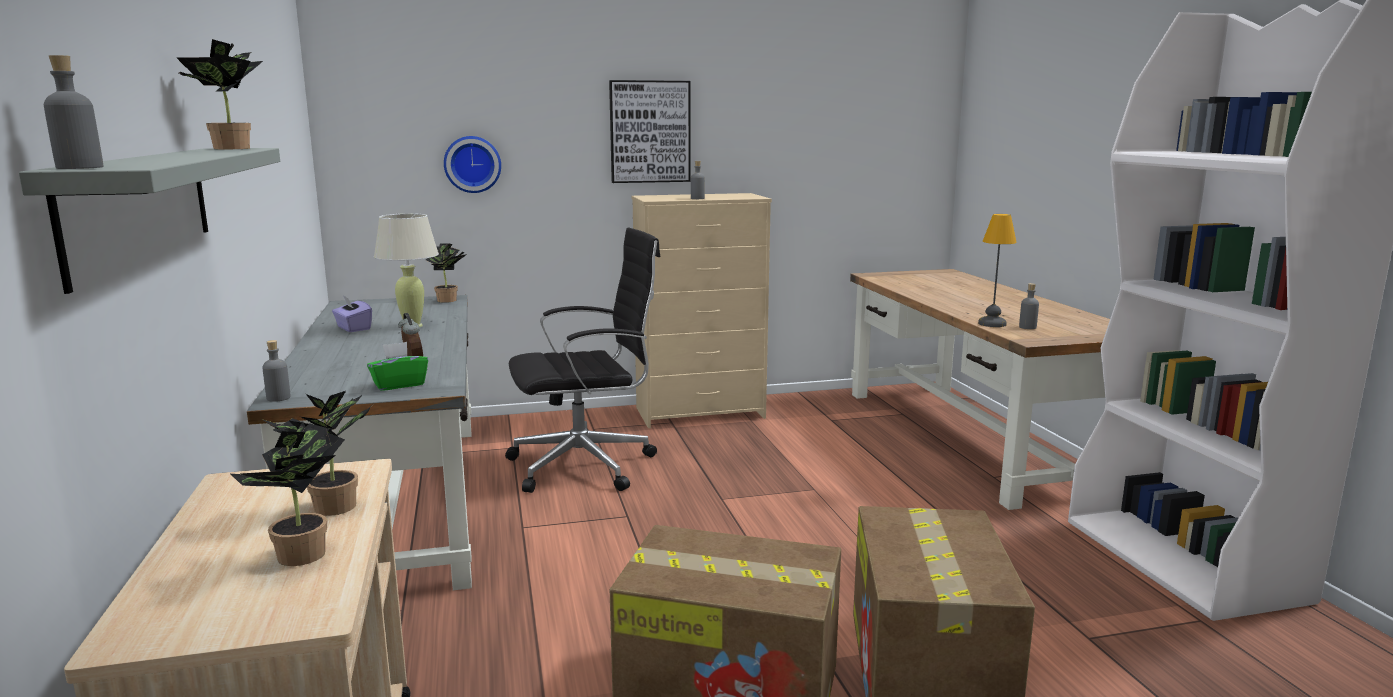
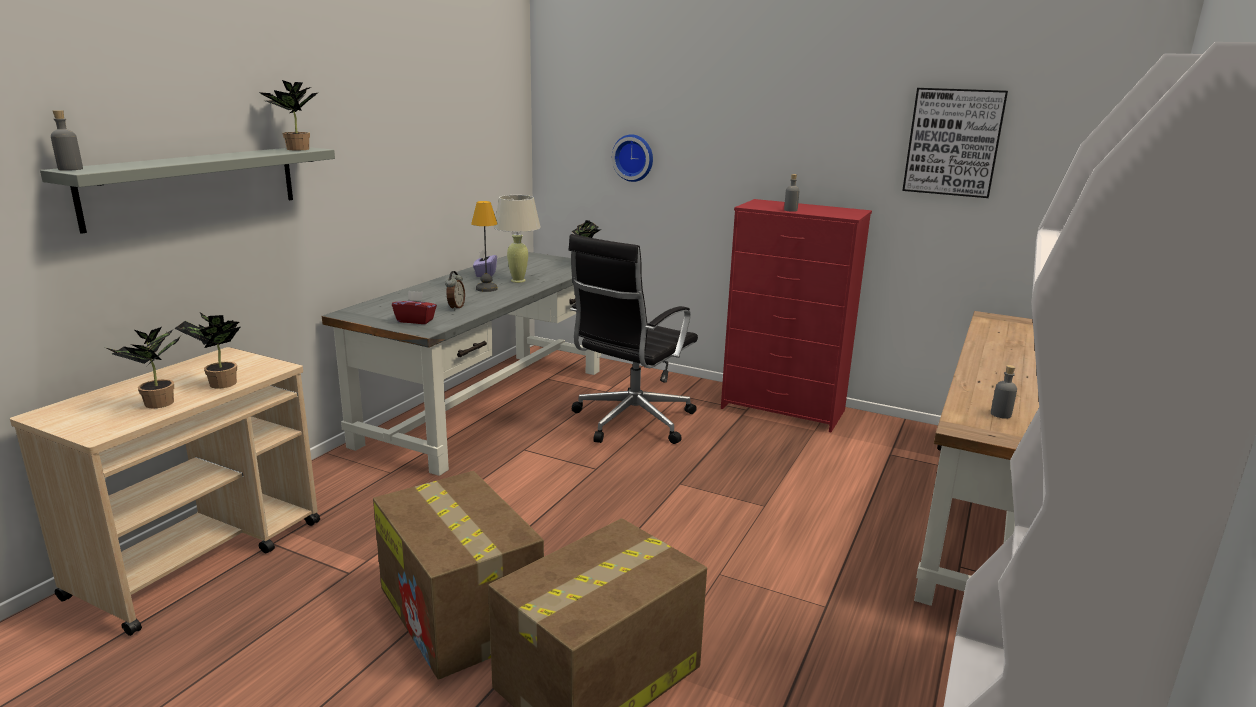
camera: 40 degrees right, 5 degrees up
(278, 398) = (349, 312): grey bottle -> none
(399, 384) = (415, 320): green tissue box -> red tissue box
(586, 465) = (630, 422): black office chair -> black office chair turned 105 degrees clockwise
(650, 132) = (781, 141): picture -> picture (953, 142)
(701, 413) = (784, 409): beige dresser -> red dresser
(991, 324) = (969, 399): table lamp -> table lamp (486, 288)

